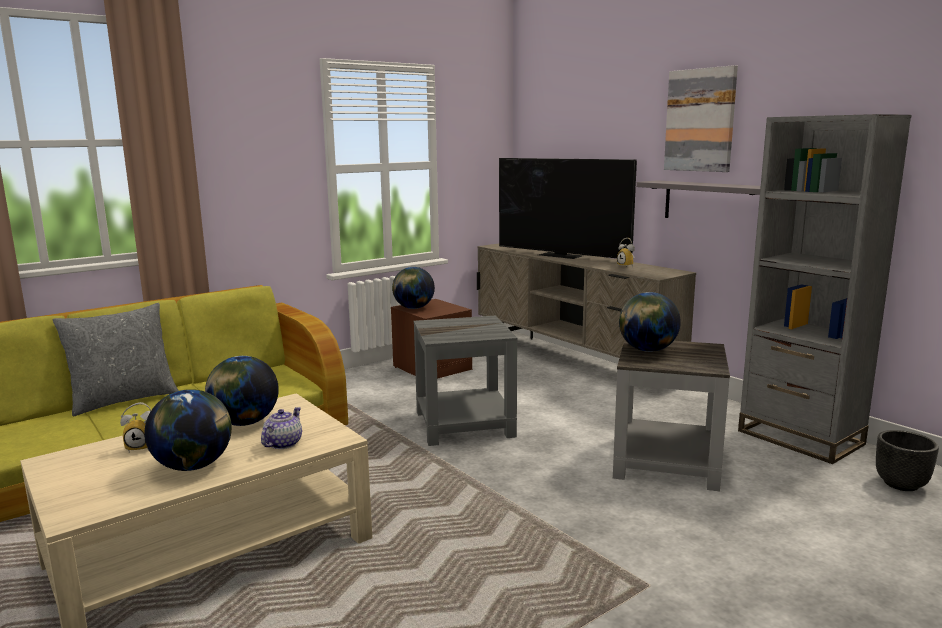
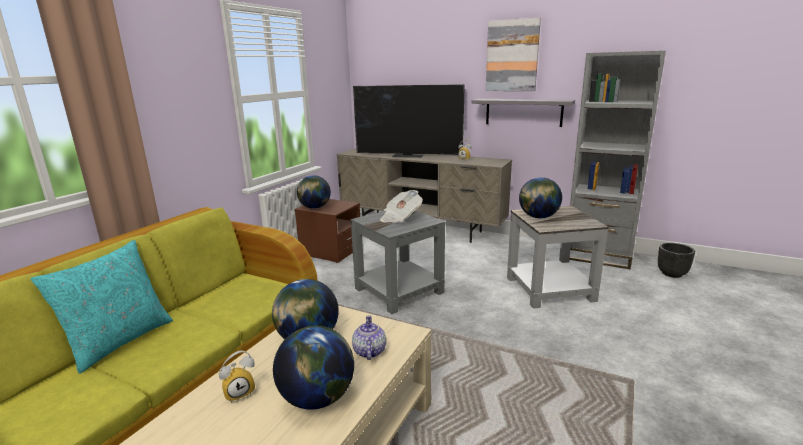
camera: 25 degrees left, 5 degrees up
(124, 400) = (119, 341): grey pillow -> turquoise pillow
(470, 327) = (400, 218): none -> newspaper

